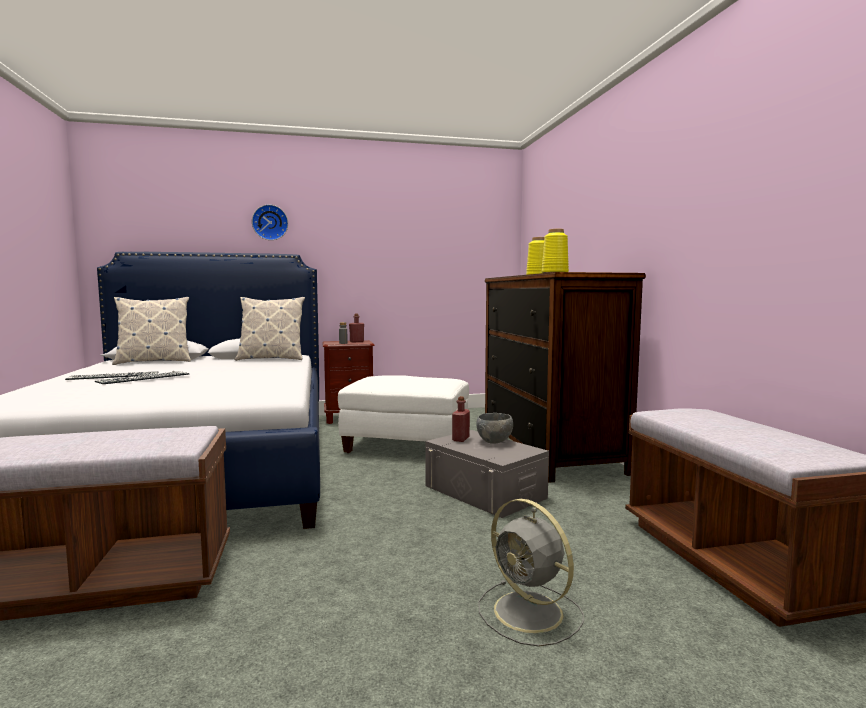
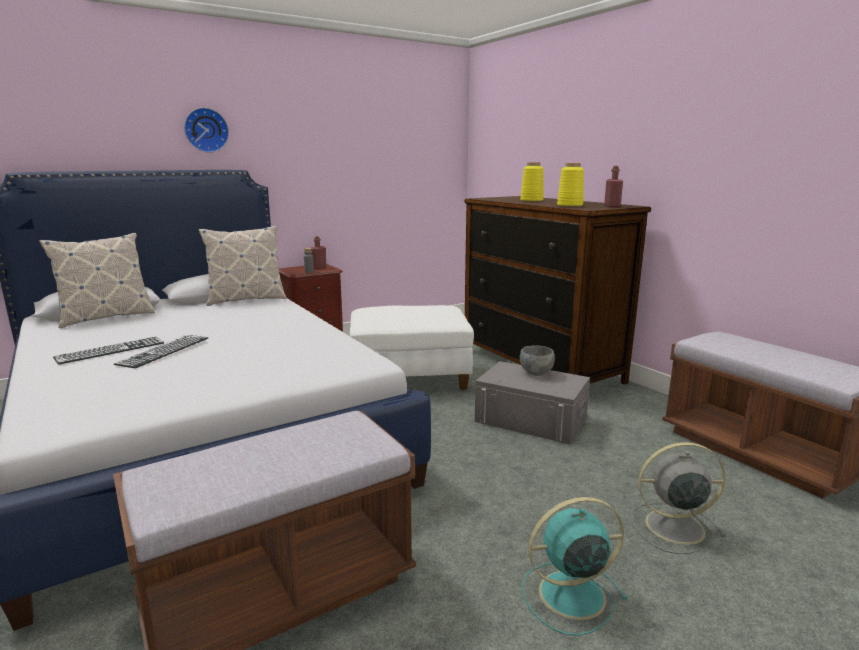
camera: 20 degrees left, 10 degrees up
(336, 650) = (569, 595): none -> turquoise fan
(460, 439) = (504, 374): red bottle -> red bottle (612, 206)
(530, 613) = (672, 527): grey fan -> grey fan turned 150 degrees clockwise

